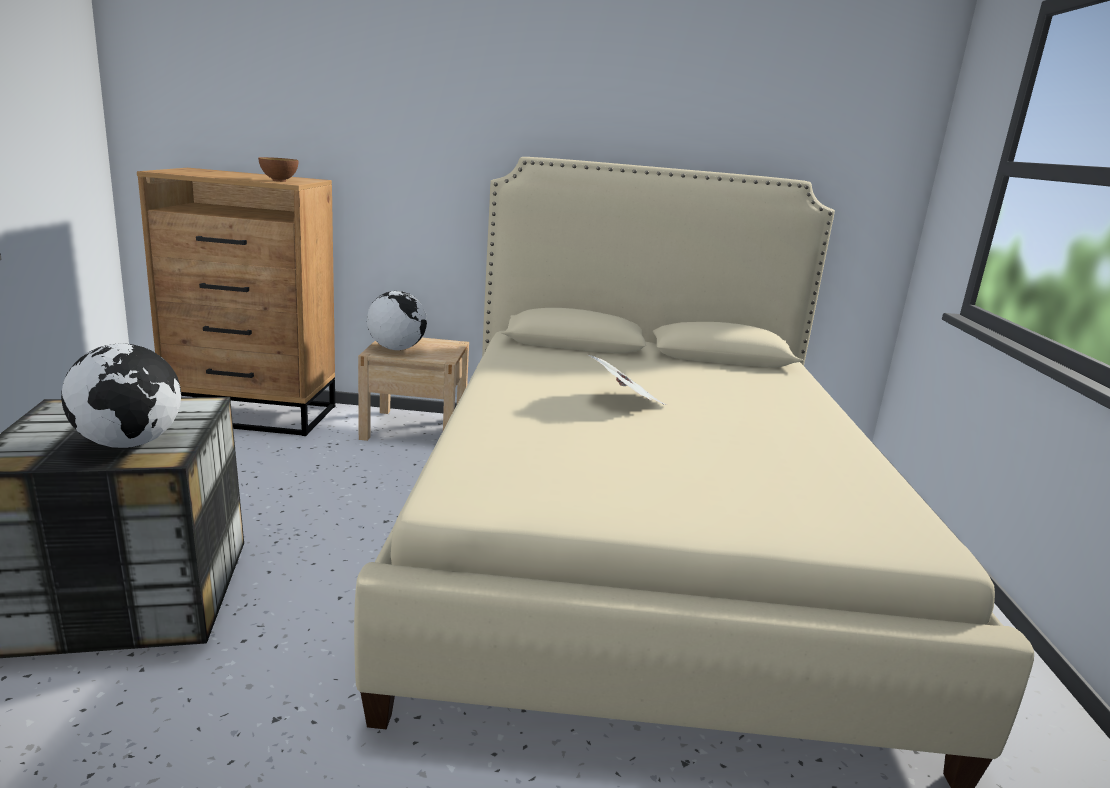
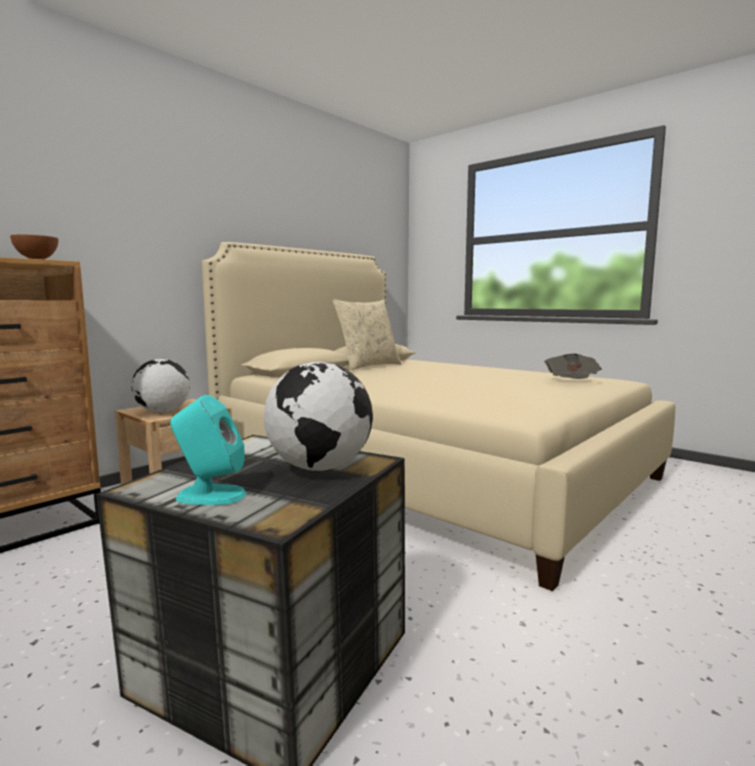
camera: 50 degrees left, 10 degrees down
(44, 428) = (210, 495): none -> turquoise speaker
(624, 401) = (417, 379): newspaper -> newspaper (572, 382)
(679, 361) = (368, 366): none -> beige pillow

